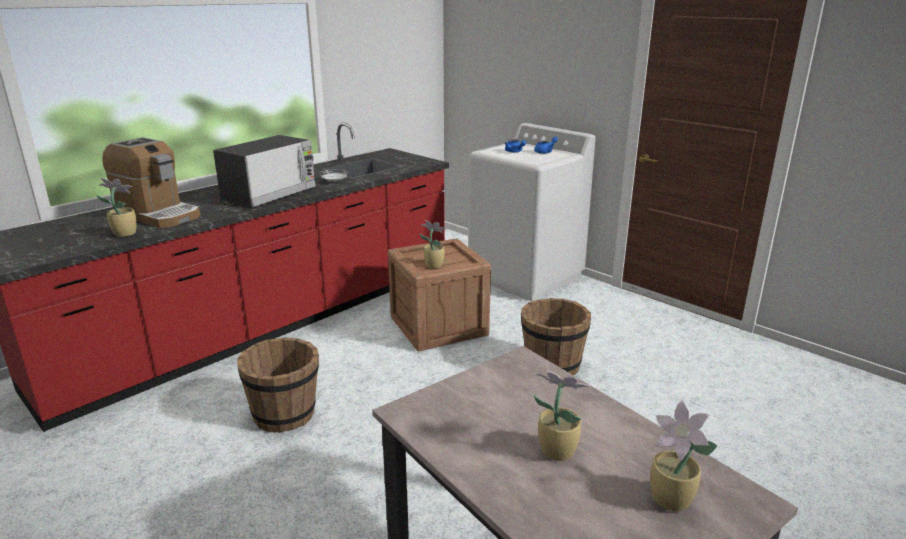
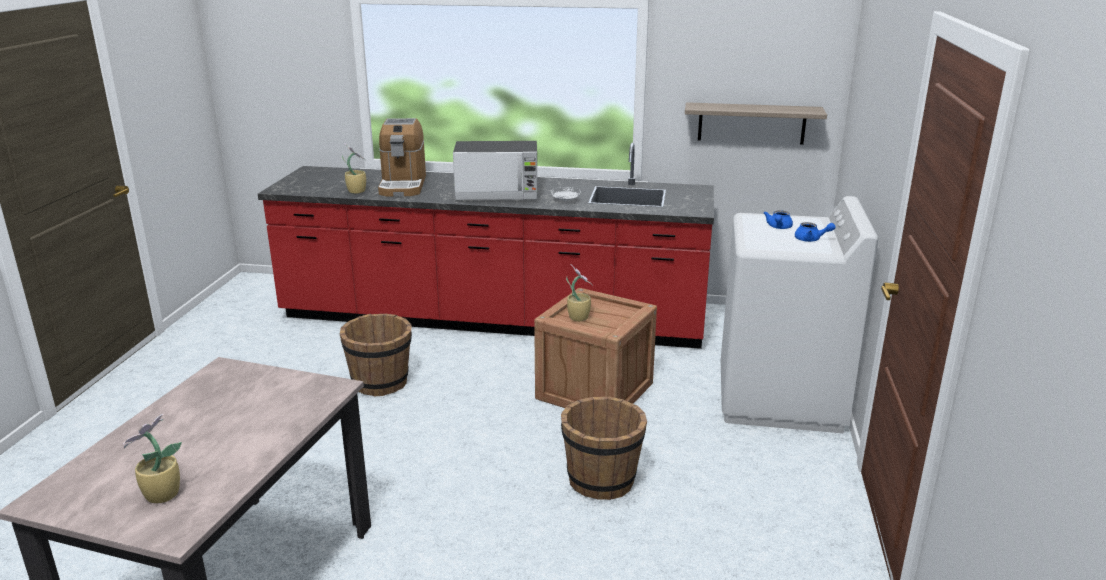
camera: 55 degrees right, 0 degrees up
(394, 94) = (751, 123): none -> shelf
(555, 450) = (204, 434): potted plant -> none

